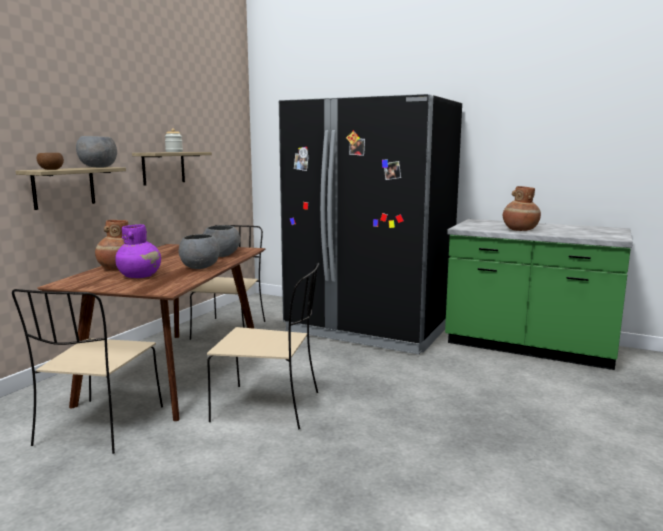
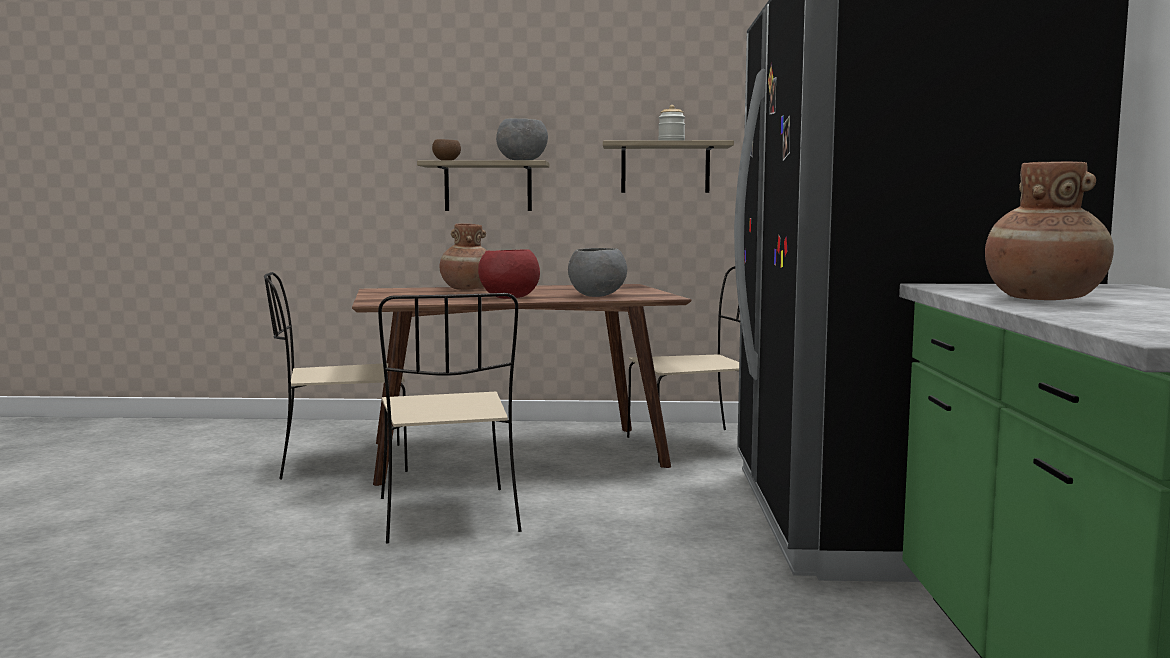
camera: 65 degrees right, 5 degrees down
(140, 276) = (435, 294): purple vase -> none
(200, 268) = (509, 298): grey bowl -> red bowl

